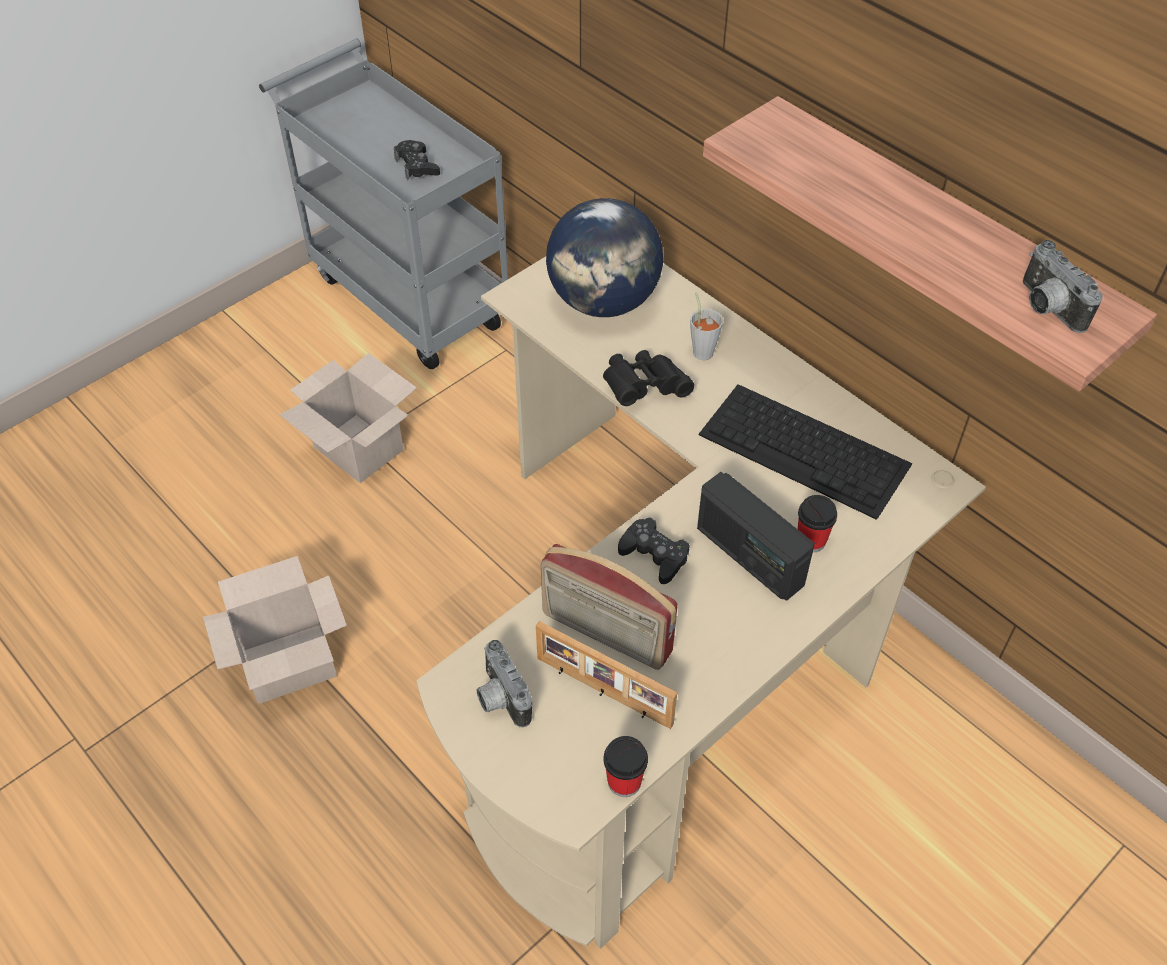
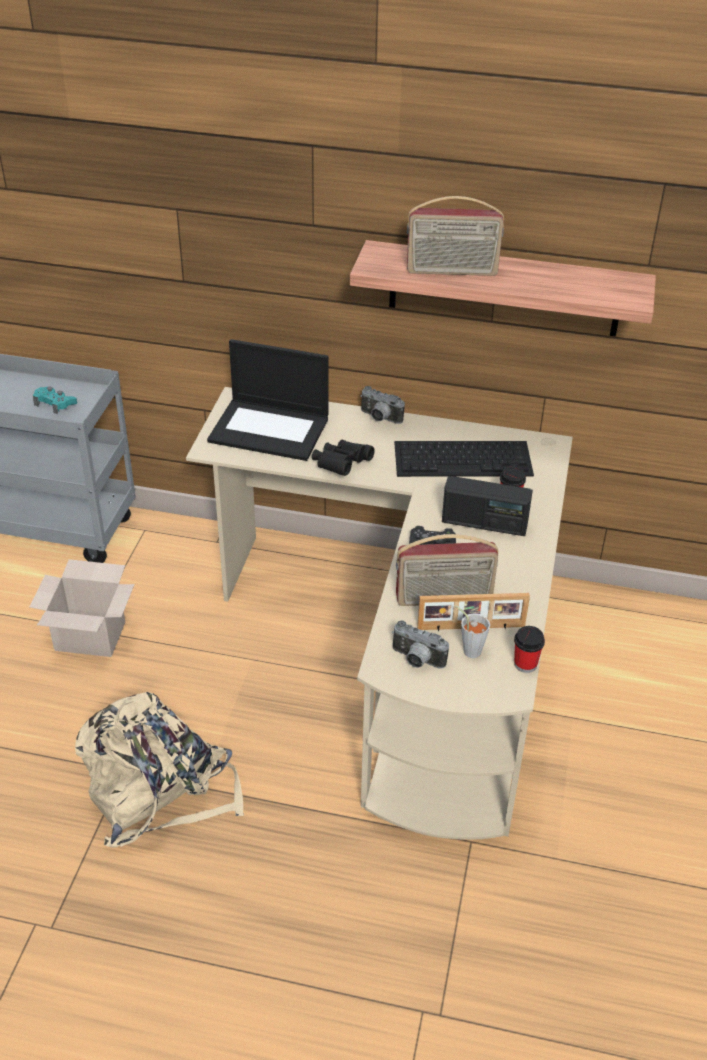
camera: 35 degrees left, 10 degrees down
(287, 665) = (160, 792): cardboard box -> beige backpack
(417, 166) = (55, 403): black game controller -> turquoise game controller
(604, 301) = (271, 429): globe -> laptop
(702, 349) = (355, 431): grey cup -> grey cup (469, 649)
(845, 188) = (452, 271): none -> radio
(1045, 308) = (605, 290): camera -> camera (379, 418)

